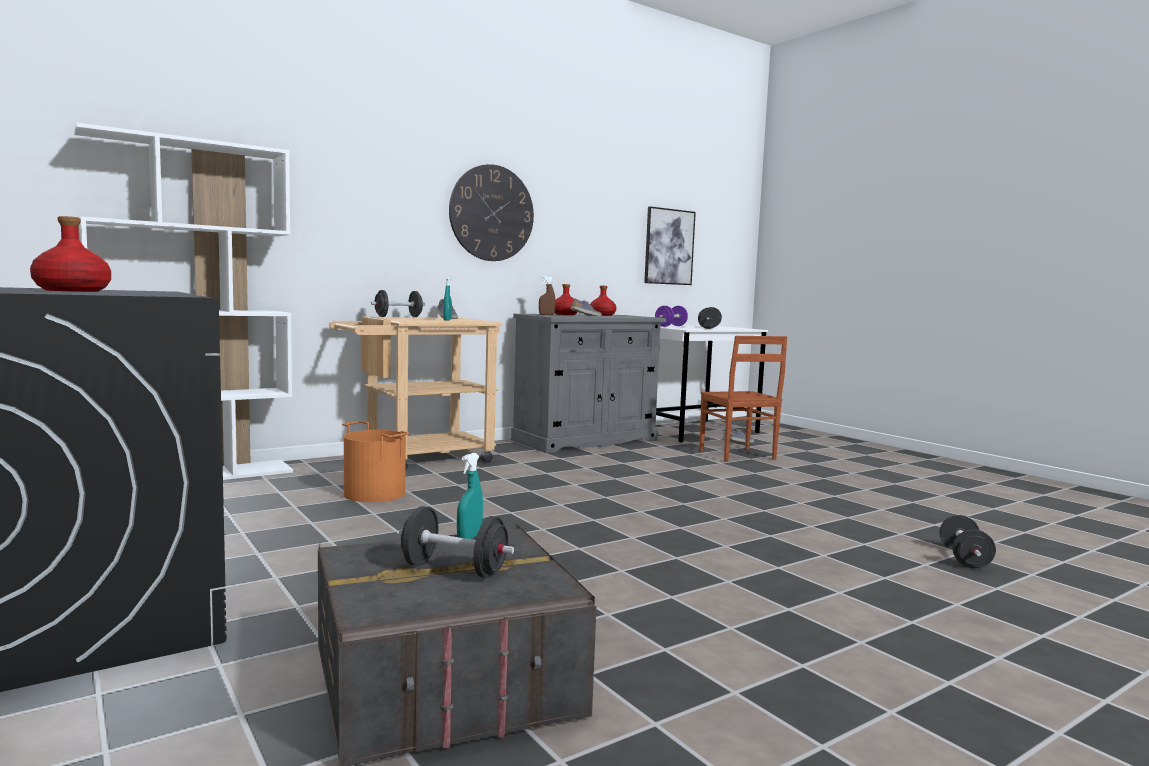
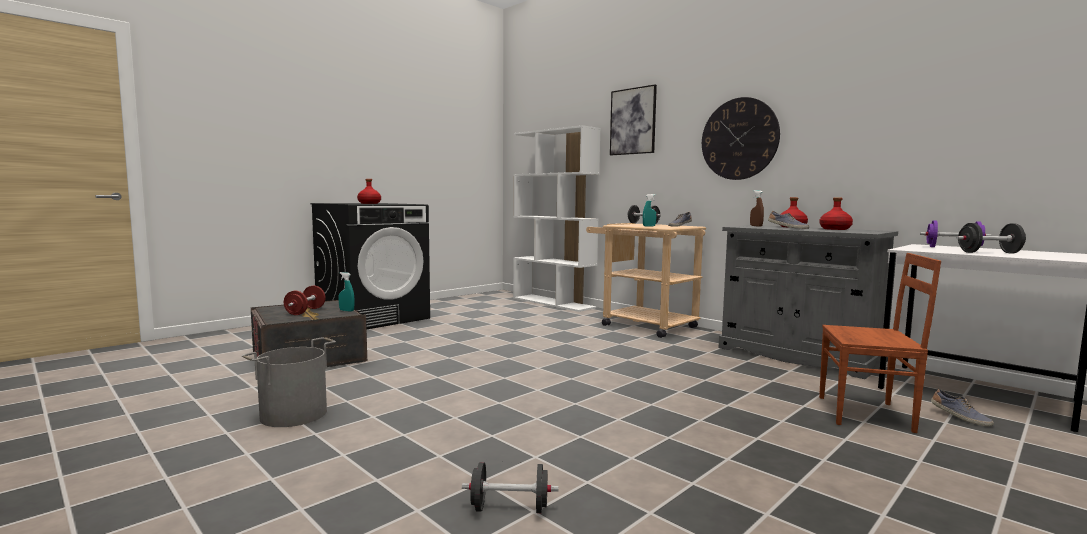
camera: 80 degrees right, 0 degrees up
(375, 493) = (552, 326): orange bucket -> none
(454, 569) = (305, 311): black dumbbell -> red dumbbell
(669, 247) = (1000, 142): picture -> picture (633, 121)
(736, 455) = (866, 414): brown chair -> brown chair turned 135 degrees counterclockwise
(798, 662) = (294, 414): none -> grey bucket

